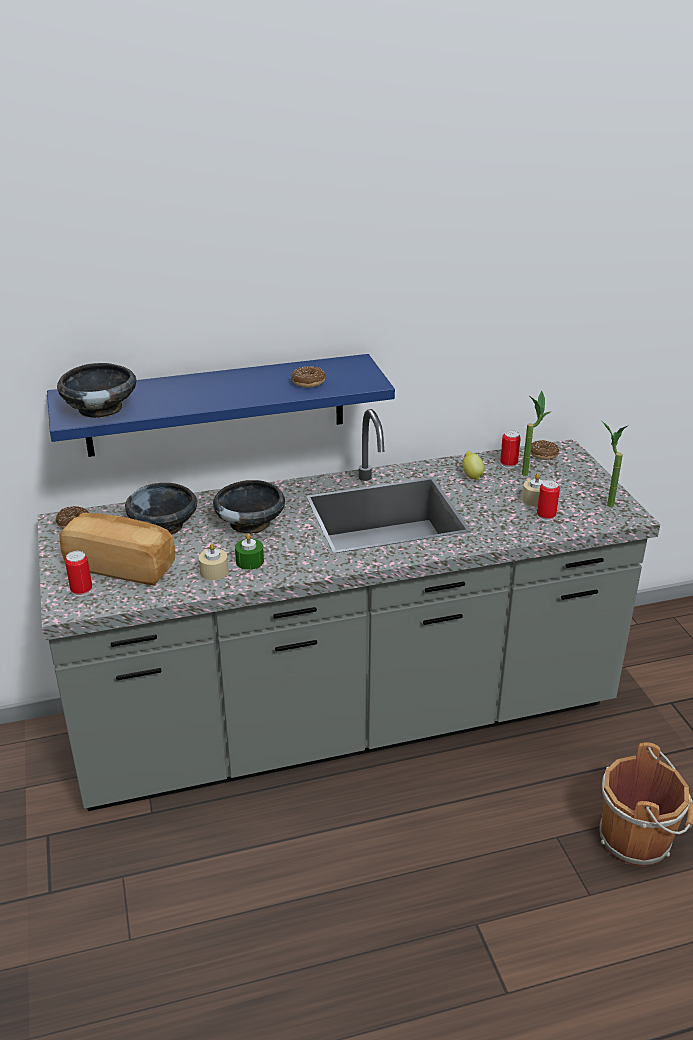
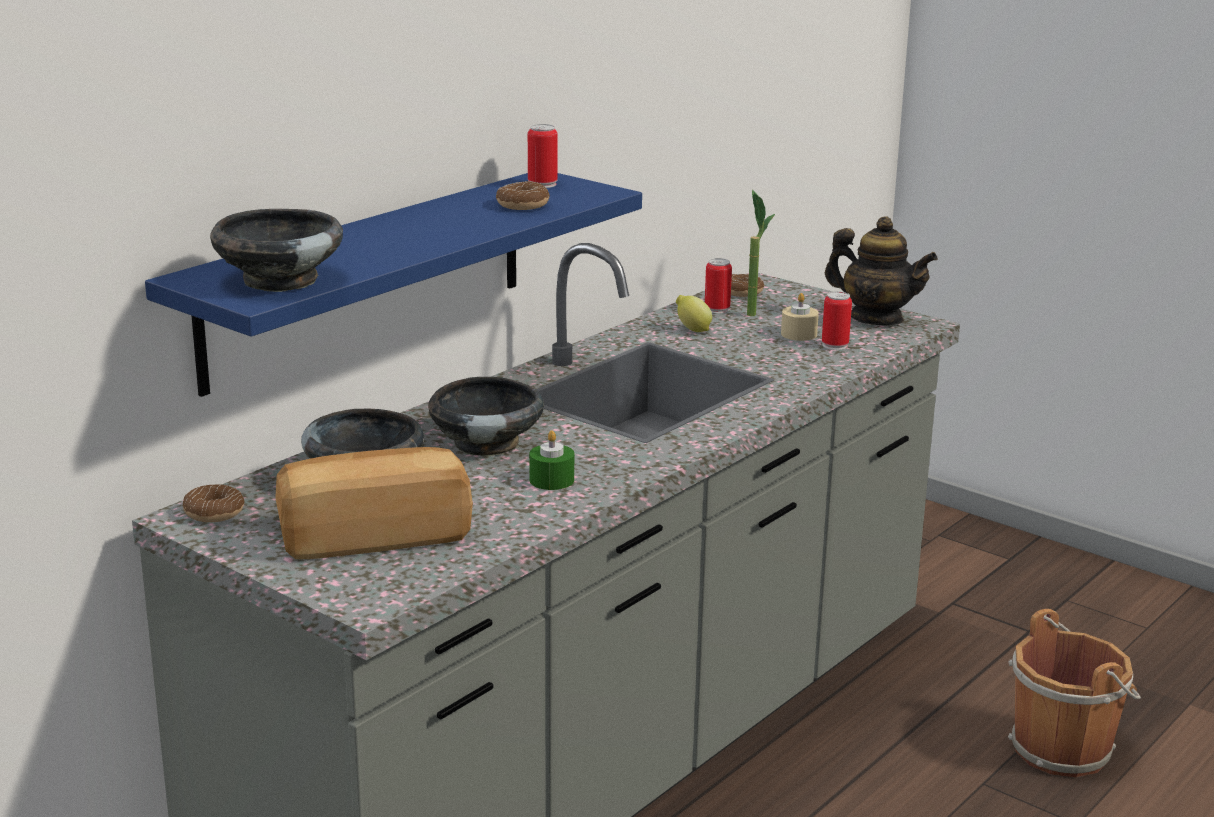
camera: 35 degrees left, 10 degrees down
(81, 590) = (359, 578): can -> can (542, 184)
(214, 572) = (520, 503): beige candle -> none
(604, 502) = (876, 318): potted plant -> teapot

